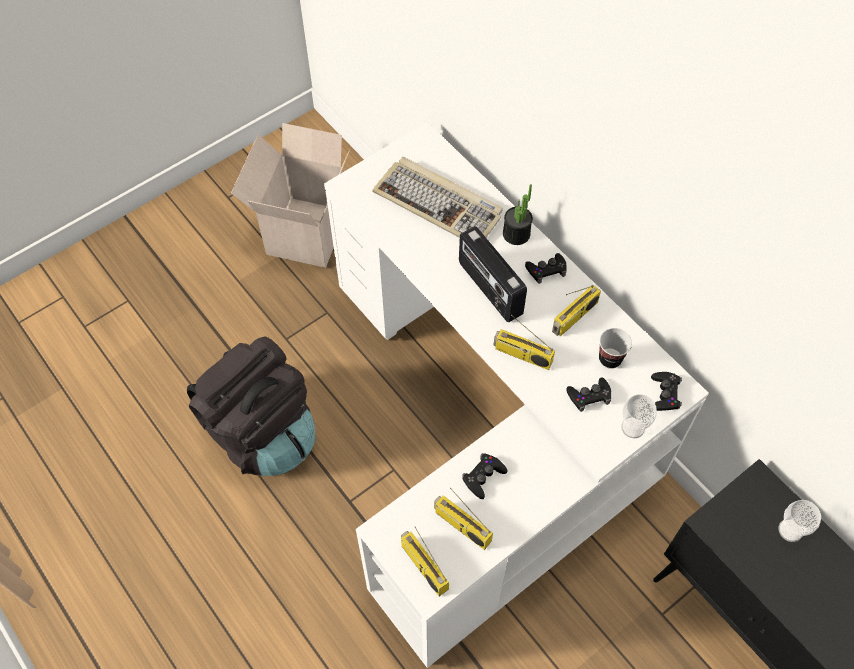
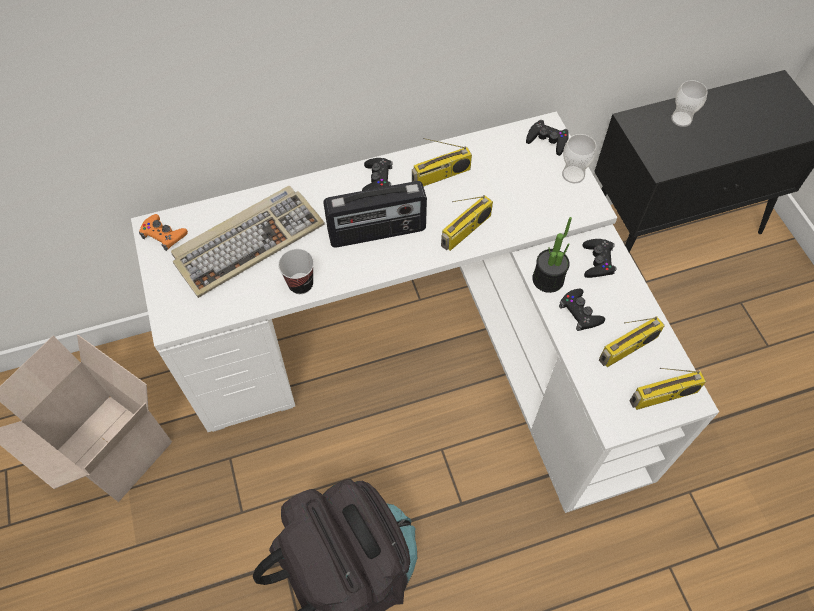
camera: 70 degrees left, 0 degrees up
(421, 148) = (163, 235): none -> orange game controller
(516, 234) = (322, 188): potted plant -> potted plant (548, 279)
(574, 317) = (441, 176): radio -> radio turned 90 degrees clockwise
(589, 396) = (530, 194): black game controller -> black game controller (598, 261)
(610, 359) = (496, 166): cup -> cup (300, 284)

